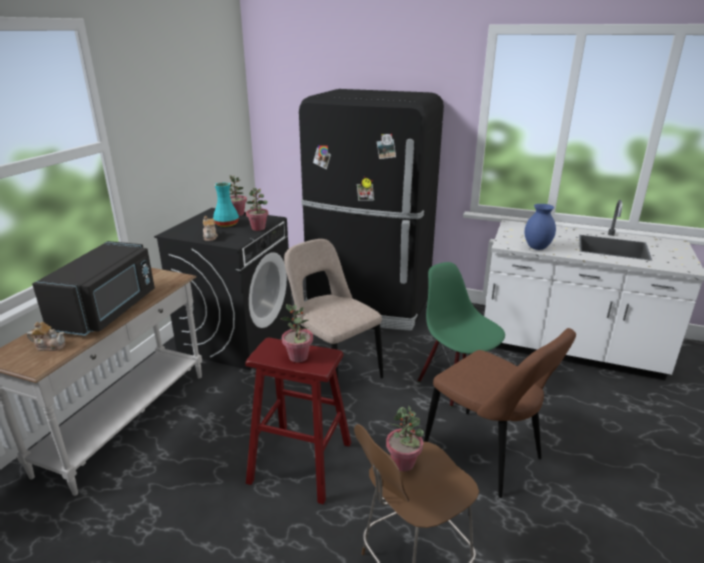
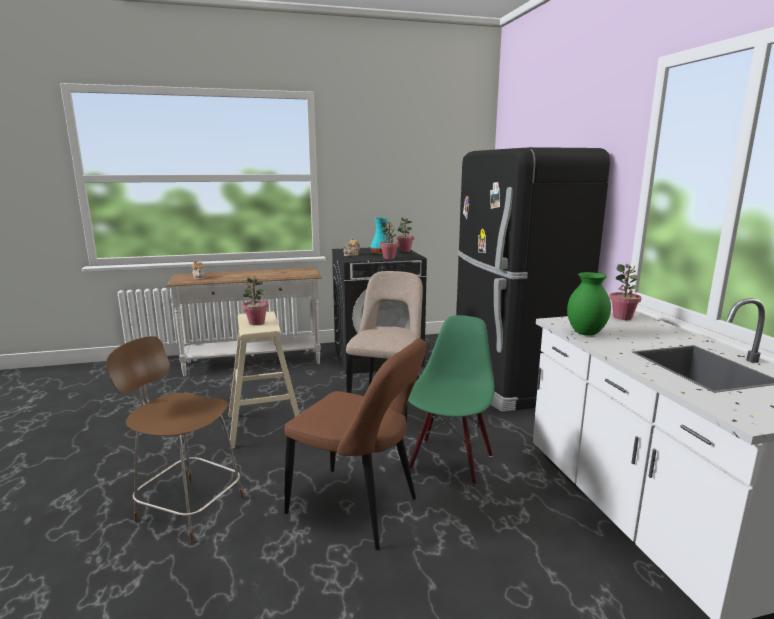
camera: 55 degrees right, 10 degrees down
(108, 310) = (249, 275): black microwave -> none
(301, 462) = (265, 426): red stool -> beige stool
(403, 463) = (194, 401): potted plant -> potted plant (622, 317)
(486, 455) = (358, 508): brown chair -> brown chair turned 75 degrees counterclockwise
(537, 247) = (586, 333): blue vase -> green vase

